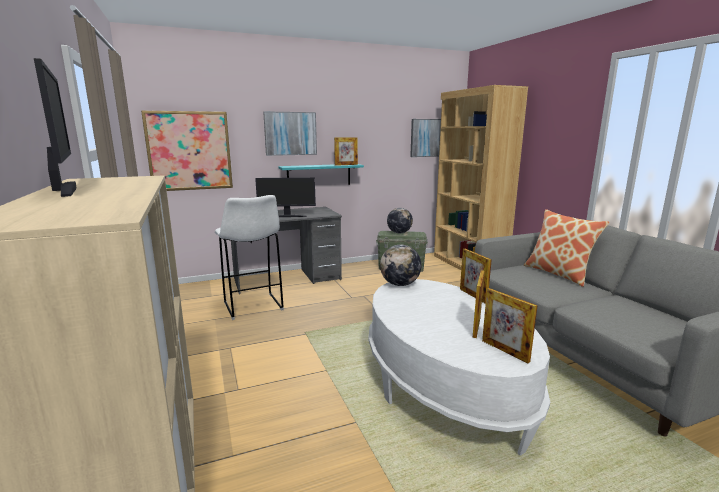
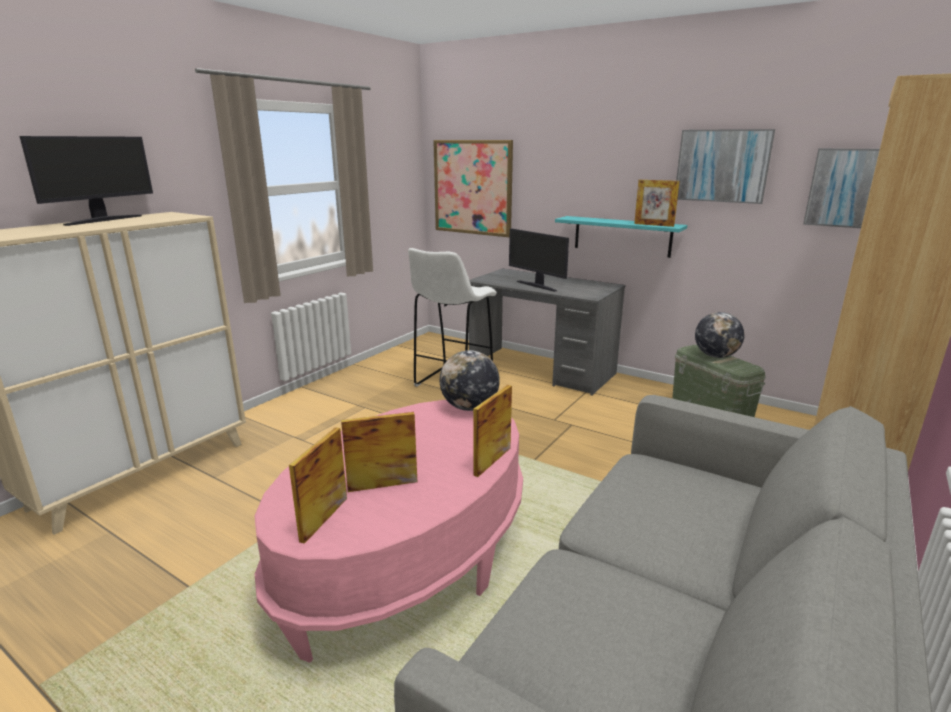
camera: 55 degrees right, 5 degrees up
(290, 133) = (588, 170): picture -> picture (722, 166)
(444, 386) = (408, 556): white coffee table -> pink coffee table
(559, 274) = (742, 524): pillow -> none

